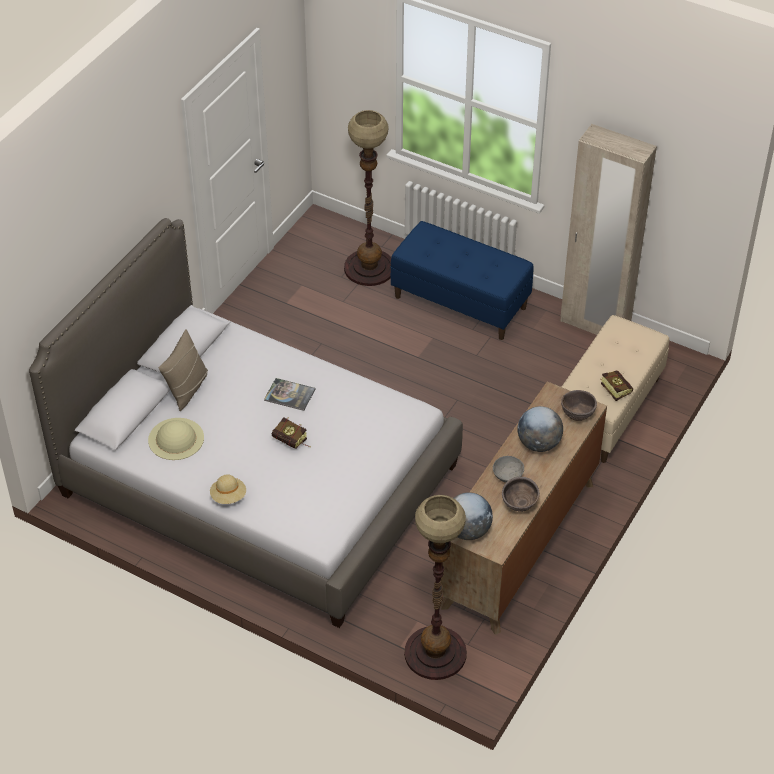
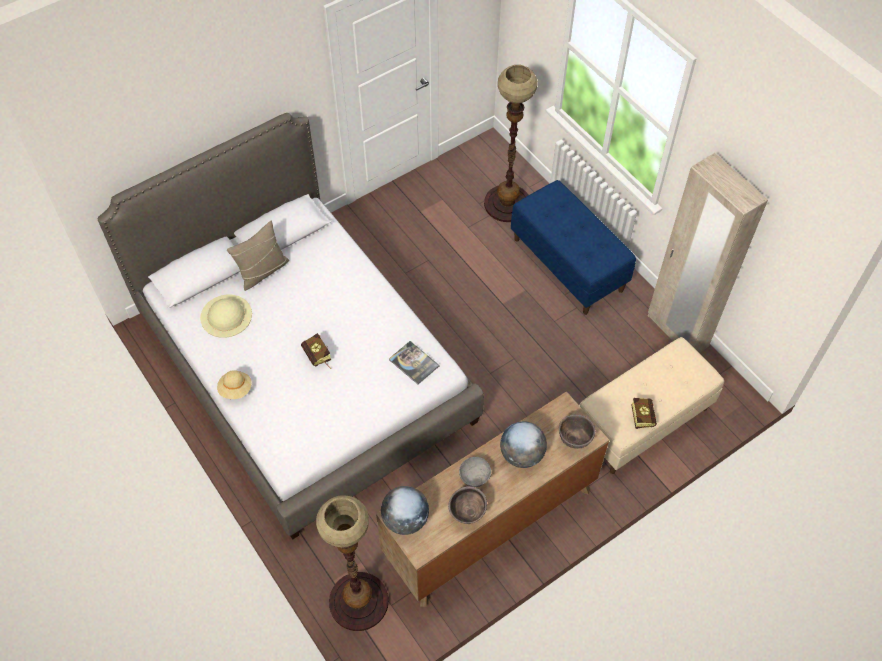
camera: 25 degrees right, 10 degrees up
(289, 395) = (342, 310): book -> book (414, 363)

